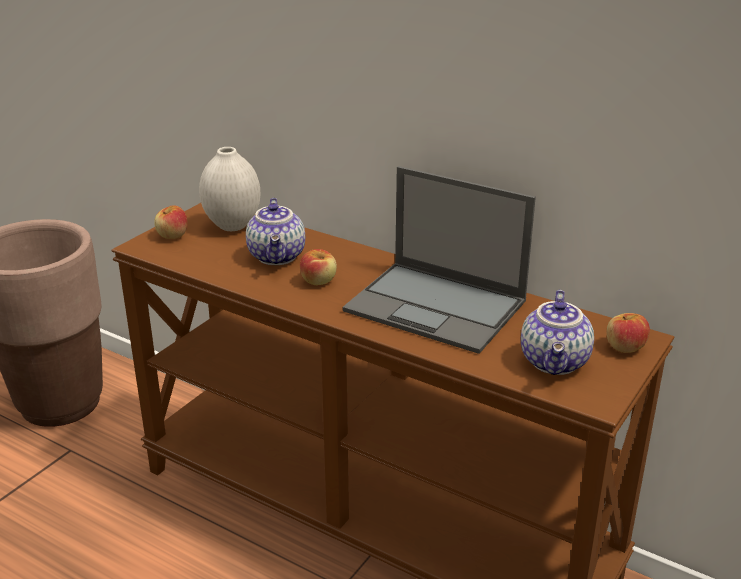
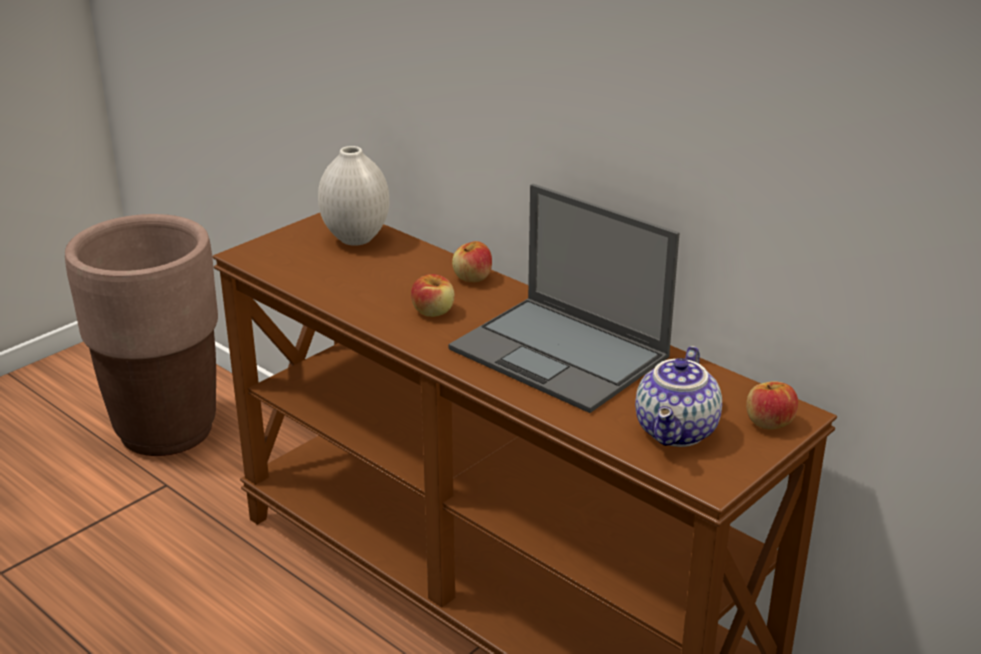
camera: 10 degrees right, 0 degrees up
(172, 236) = (284, 245): apple -> apple (472, 278)
(278, 256) = (396, 279): teapot -> none

